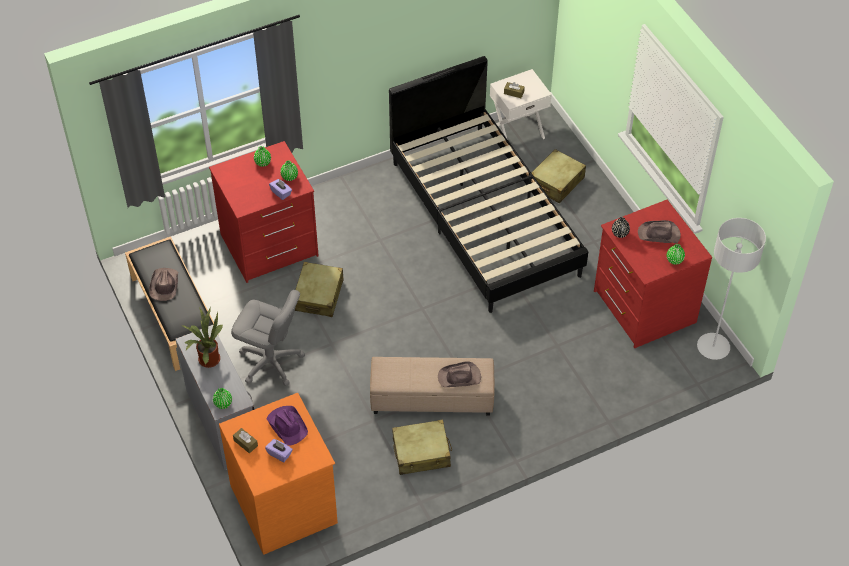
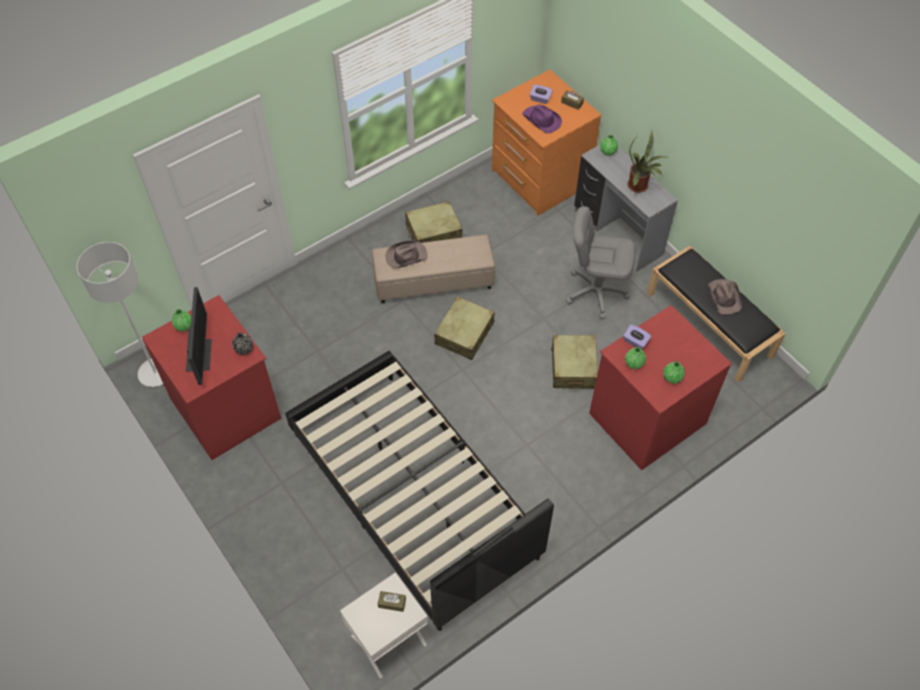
camera: 170 degrees right, 5 degrees up
(556, 182) = (331, 562): beige suitcase -> beige suitcase (464, 333)
(659, 234) = (199, 354): brown hat -> monitor

